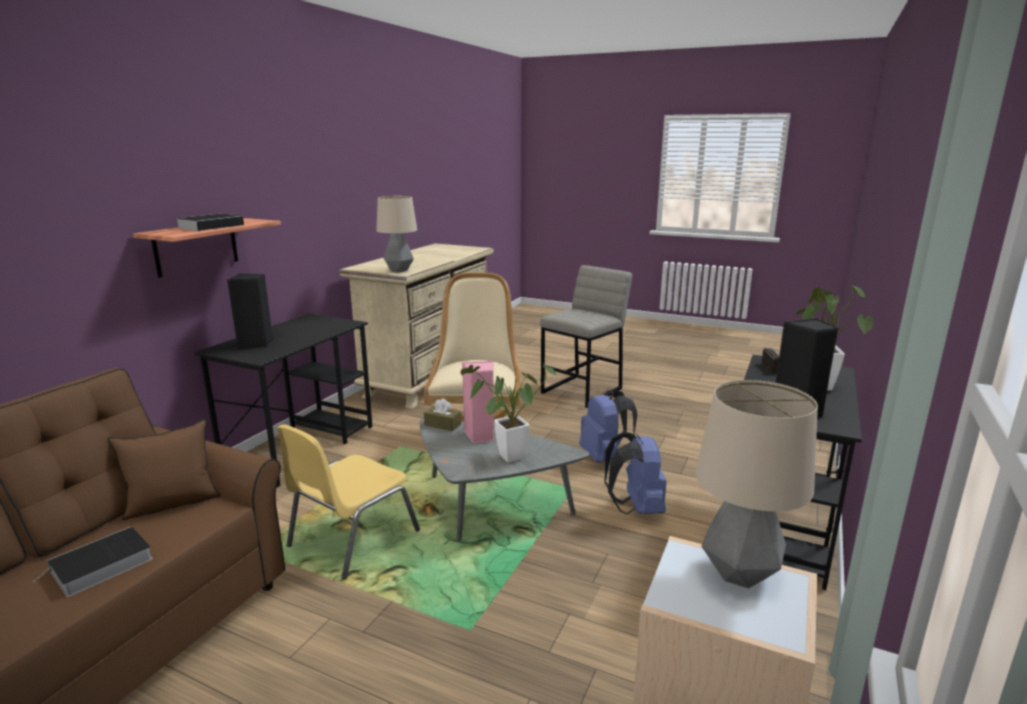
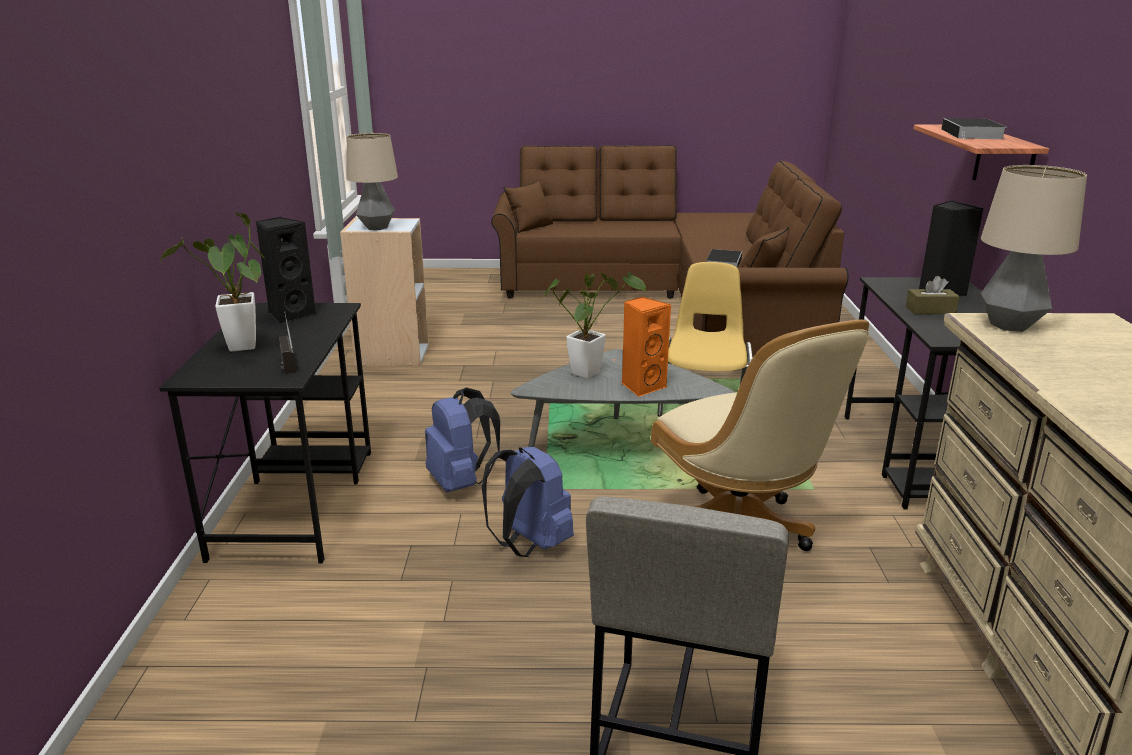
camera: 155 degrees right, 5 degrees up
(442, 425) = (698, 389): brown tissue box -> brown tissue box (930, 310)
(480, 435) = (642, 386): pink speaker -> orange speaker

